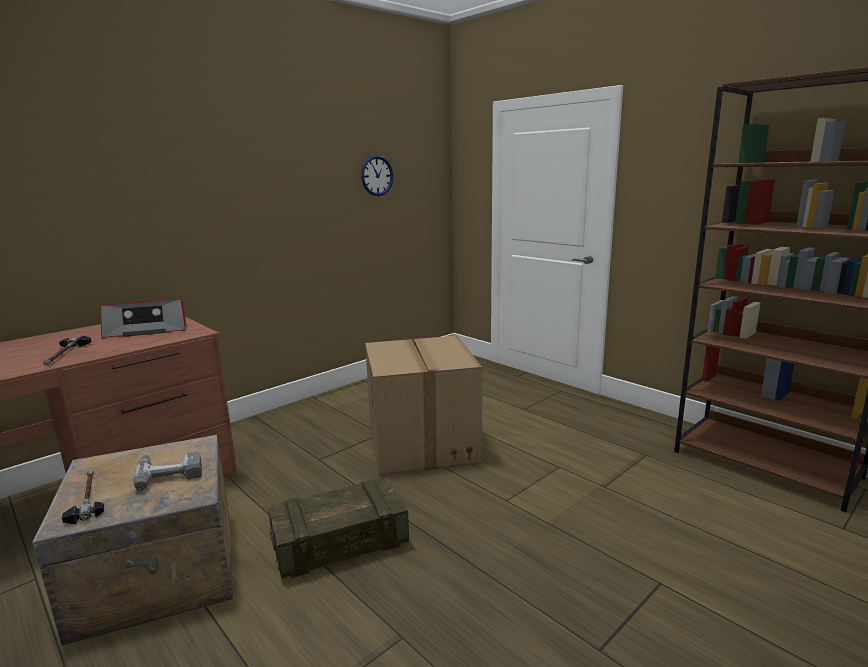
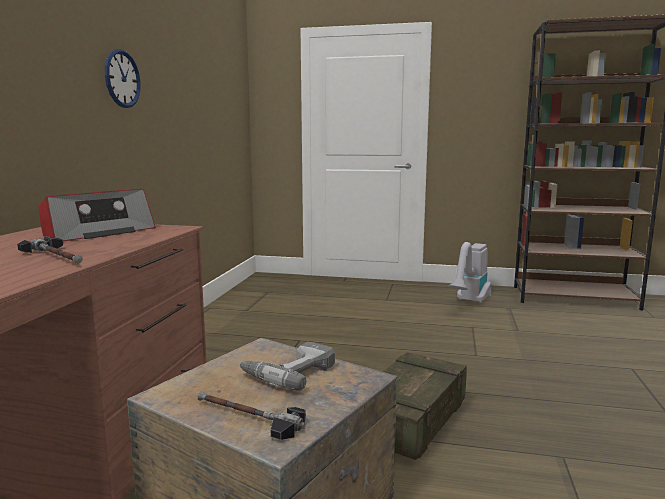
camera: 35 degrees left, 5 degrees down
(377, 176) = (209, 85): wall clock -> wall clock (122, 79)
(424, 445) = (352, 339): cardboard box -> none
(611, 434) = (470, 301): none -> vacuum cleaner

